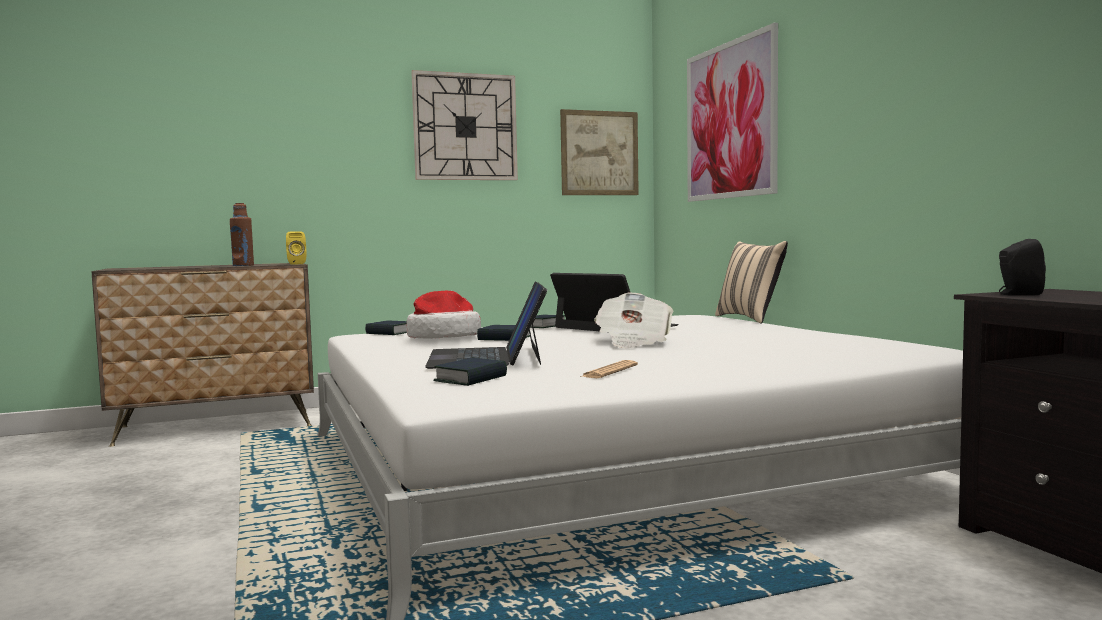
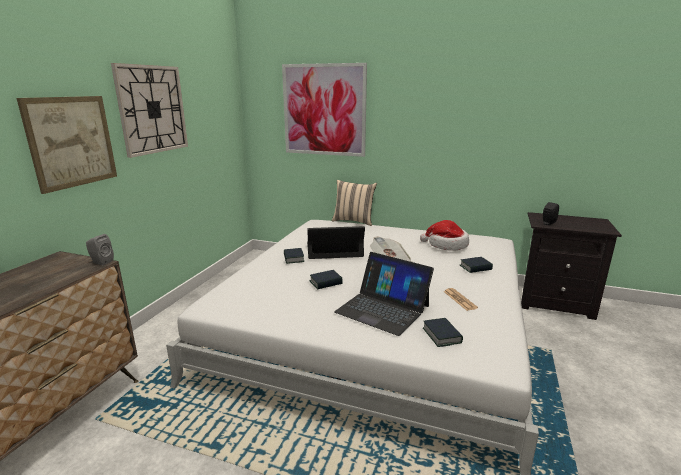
camera: 50 degrees left, 15 degrees up
(243, 265) = (59, 281): brown bottle -> none
(296, 264) = (101, 262): yellow speaker -> grey speaker
(390, 333) = (222, 297): book -> book (475, 267)
(443, 337) = (283, 292): hat -> hat (446, 245)
(599, 153) = (222, 120): picture -> picture (72, 142)

